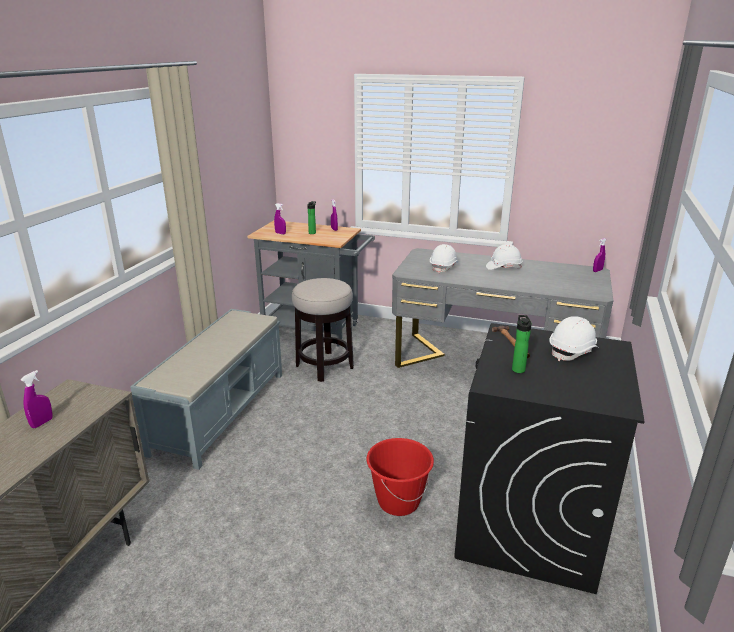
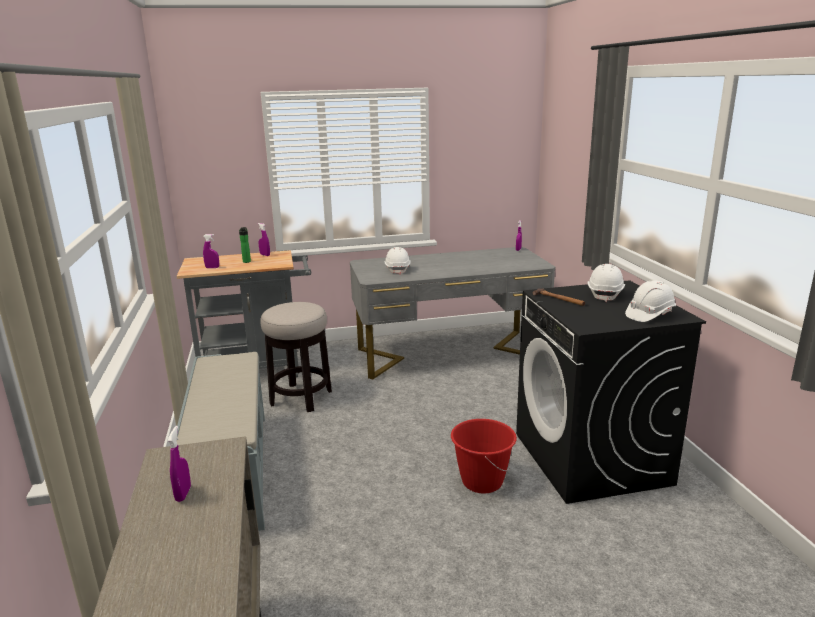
camera: 30 degrees left, 5 degrees down
(503, 267) = (446, 260): white hard hat -> white hard hat (649, 314)
(518, 369) = (588, 313): bottle -> none

